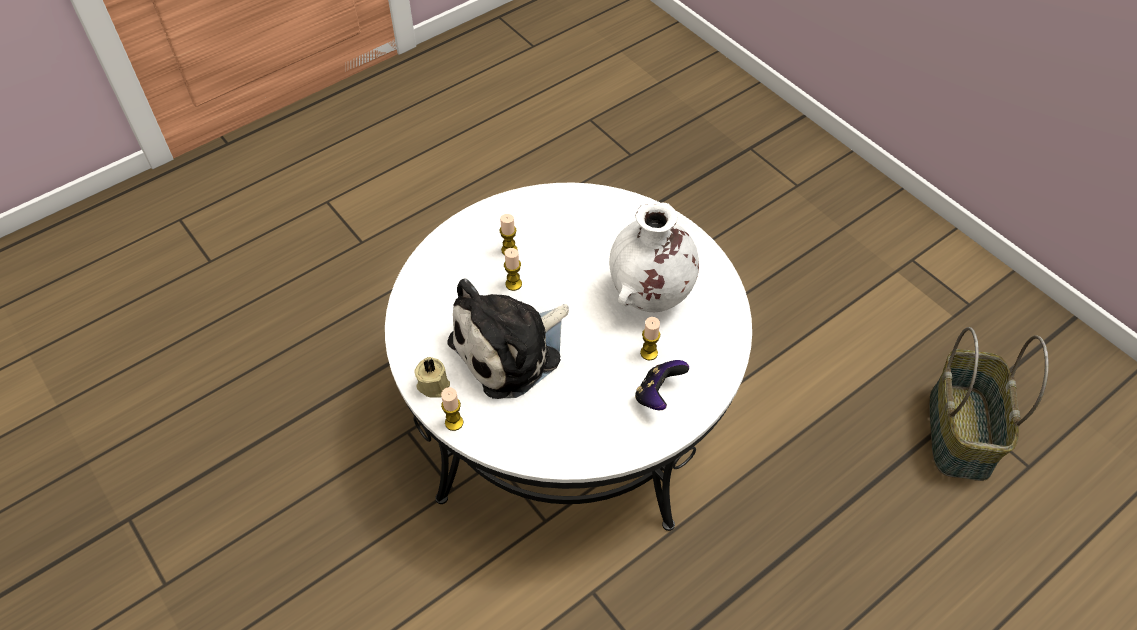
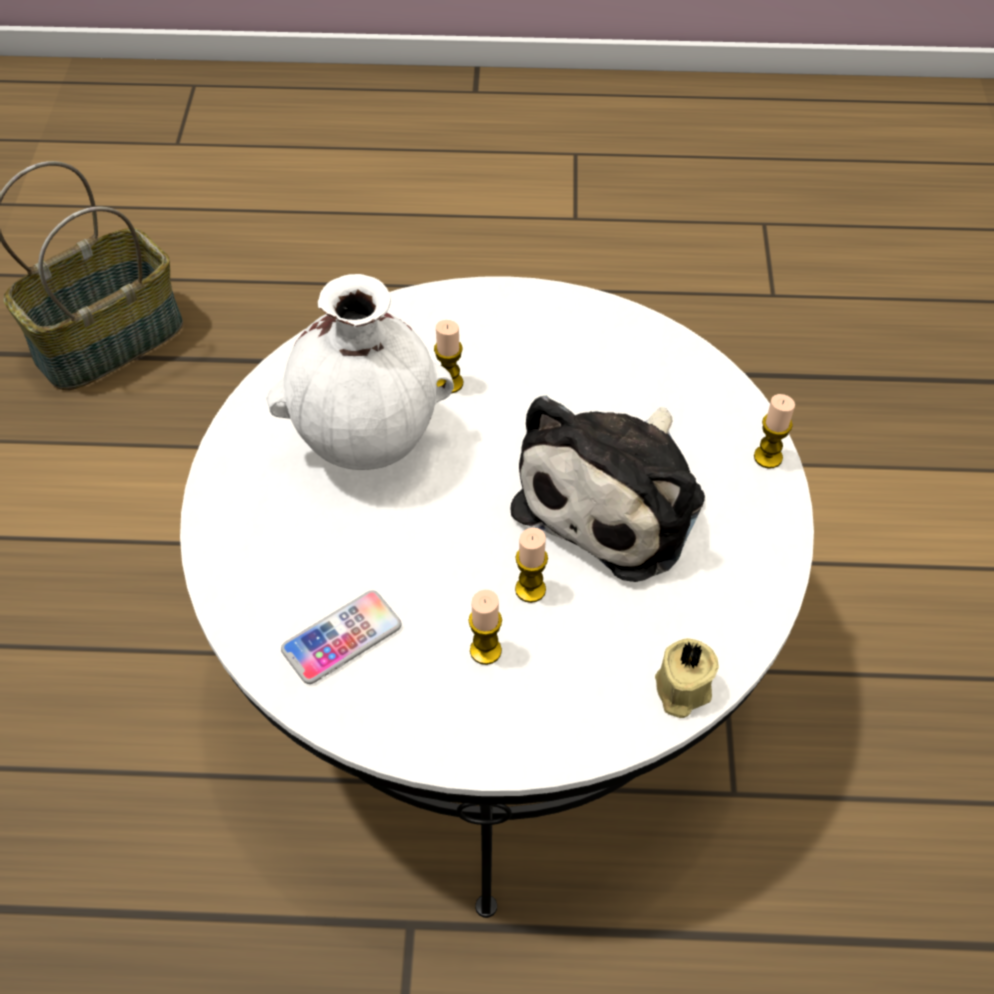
camera: 140 degrees left, 0 degrees up
(433, 384) = (761, 521): beige candle -> beige candle (681, 690)
(511, 349) = (617, 498): plush toy -> plush toy turned 120 degrees clockwise
(570, 219) = (342, 638): none -> phone
(658, 395) = (491, 335): game controller -> none

